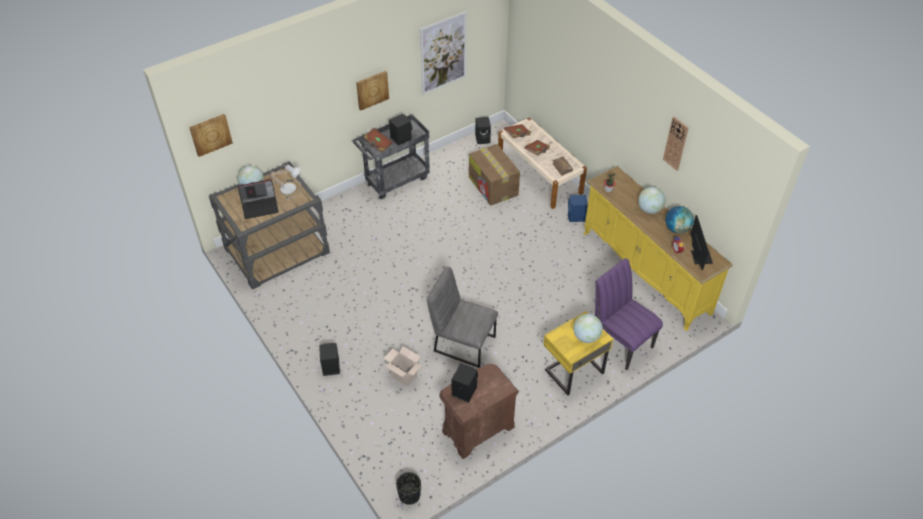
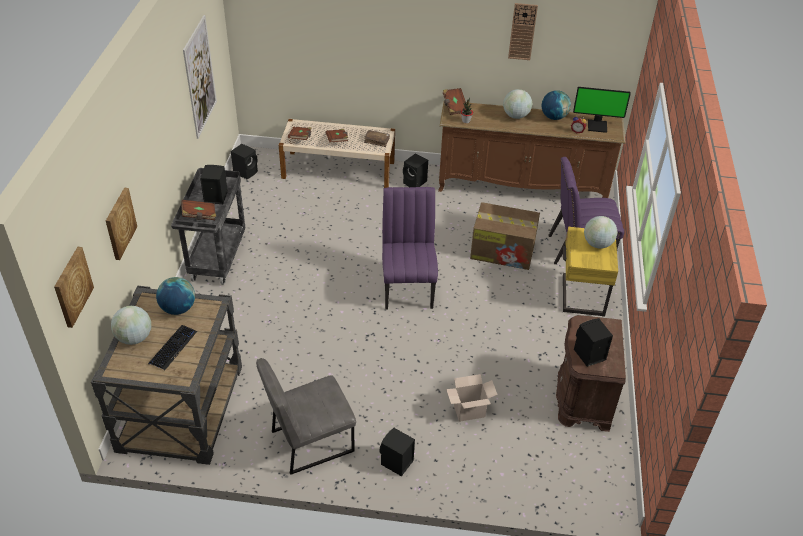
camera: 50 degrees left, 5 degrees down
(260, 206) = (173, 347): laptop -> keyboard
(289, 188) = (178, 308): table lamp -> globe
(372, 90) = (168, 149): picture -> picture (119, 223)
(409, 495) = (616, 499): black planter -> none
(463, 343) = (474, 344): grey chair -> grey chair (310, 441)
(474, 279) = (407, 287): none -> purple chair
(493, 186) = (313, 204): cardboard box -> cardboard box (503, 251)
(576, 217) = (415, 182): blue speaker -> black speaker
(616, 174) = (454, 107): none -> brown book
(644, 273) = (522, 188): yellow cabinet -> brown cabinet
(700, 257) = (597, 125): monitor -> monitor turned 150 degrees clockwise

